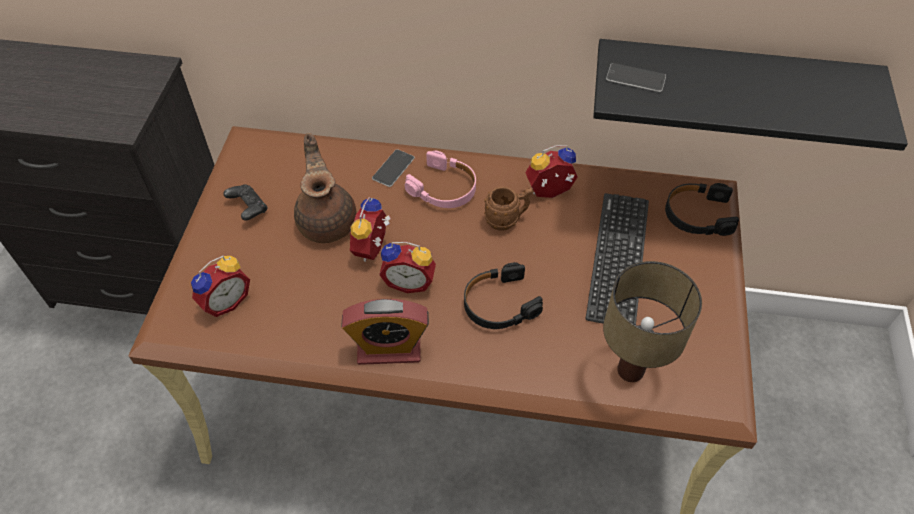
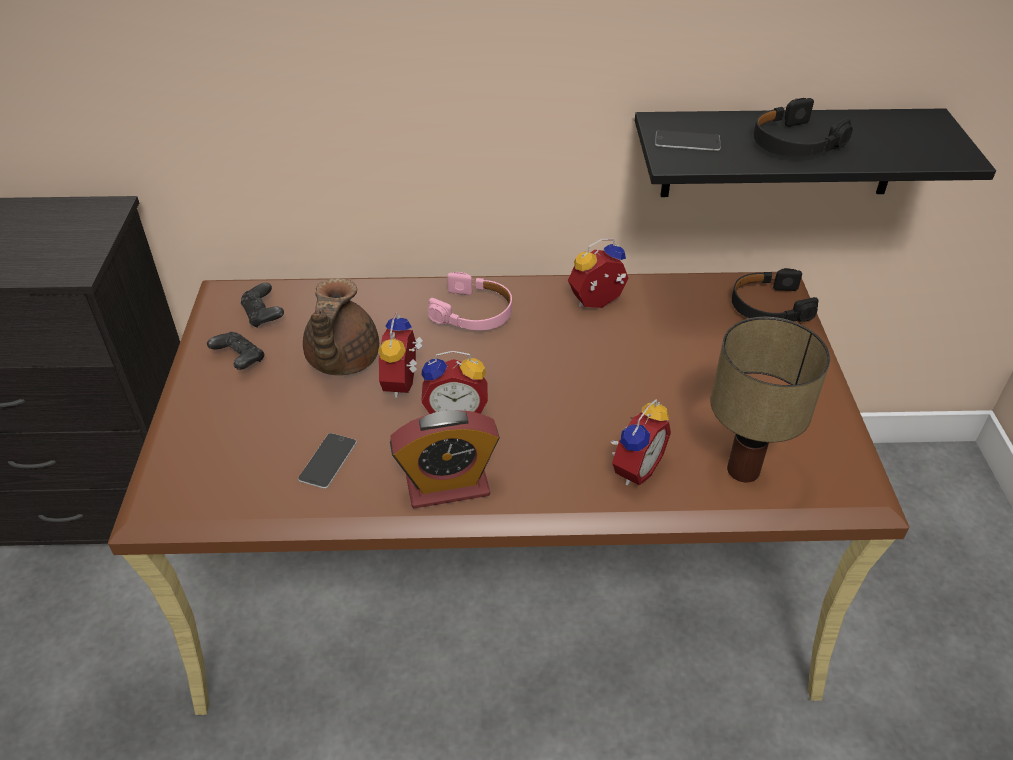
camera: 10 degrees left, 10 degrees down
(225, 301) = (228, 462): alarm clock -> alarm clock (633, 468)
(274, 168) = (263, 315): none -> black game controller
(327, 220) = (341, 361): brown teapot -> brown teapot turned 150 degrees counterclockwise
(393, 168) = (409, 299): phone -> phone (328, 460)
(499, 304) = (569, 421): black headphones -> black headphones (794, 142)
(507, 220) = (555, 335): brown mug -> none
(618, 258) = (694, 358): keyboard -> none

